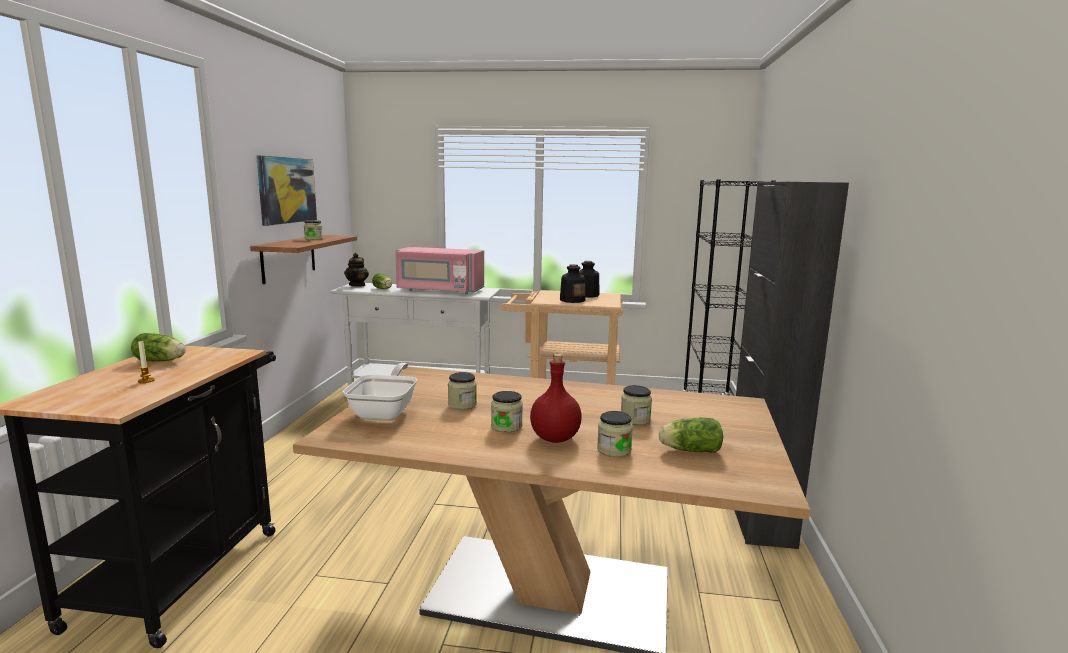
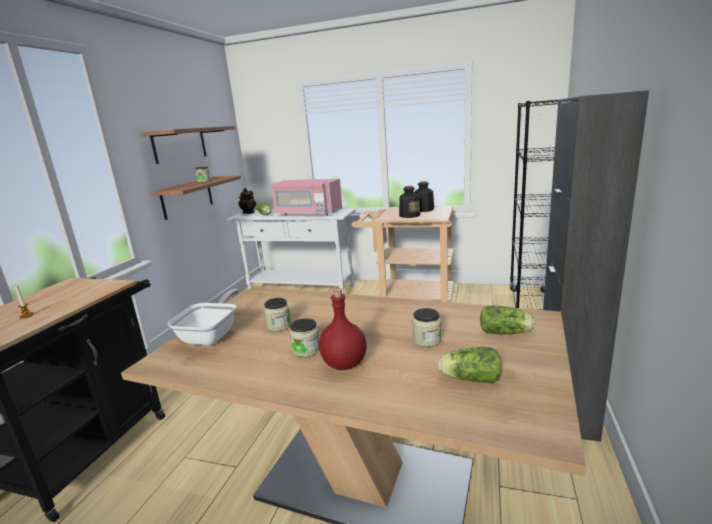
camera: 10 degrees right, 5 degrees up
(162, 361) = (53, 295): lettuce -> lettuce (506, 333)
(286, 190) = (180, 145): picture -> shelf
(614, 450) = (394, 378): jar -> none

